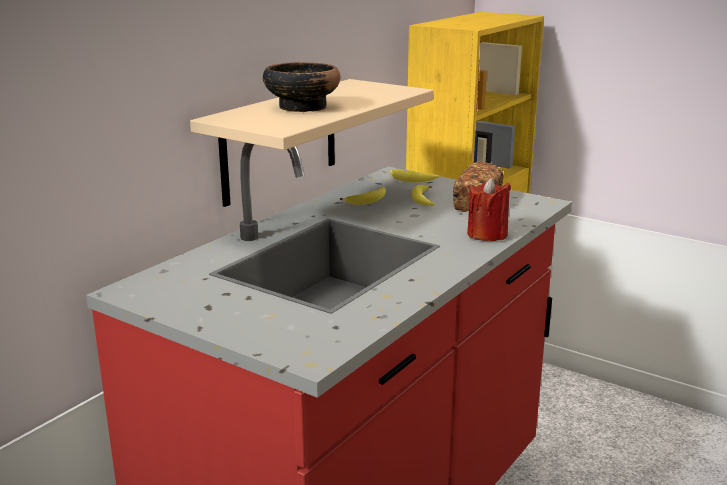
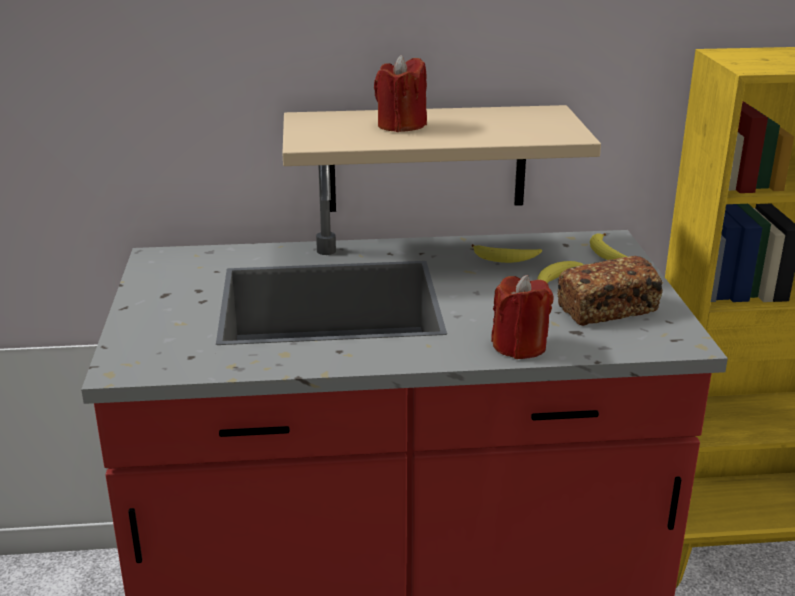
camera: 50 degrees right, 5 degrees up
(301, 107) = (401, 125): bowl -> red candle

